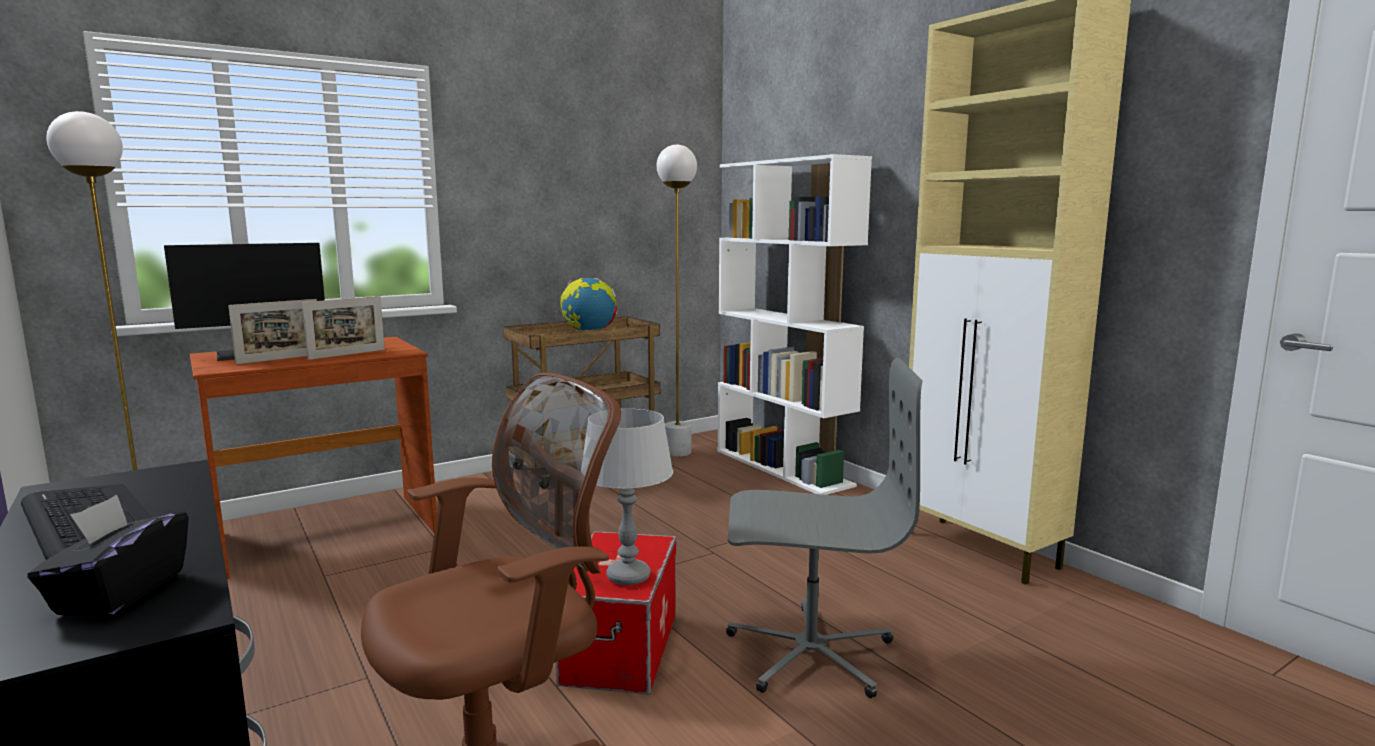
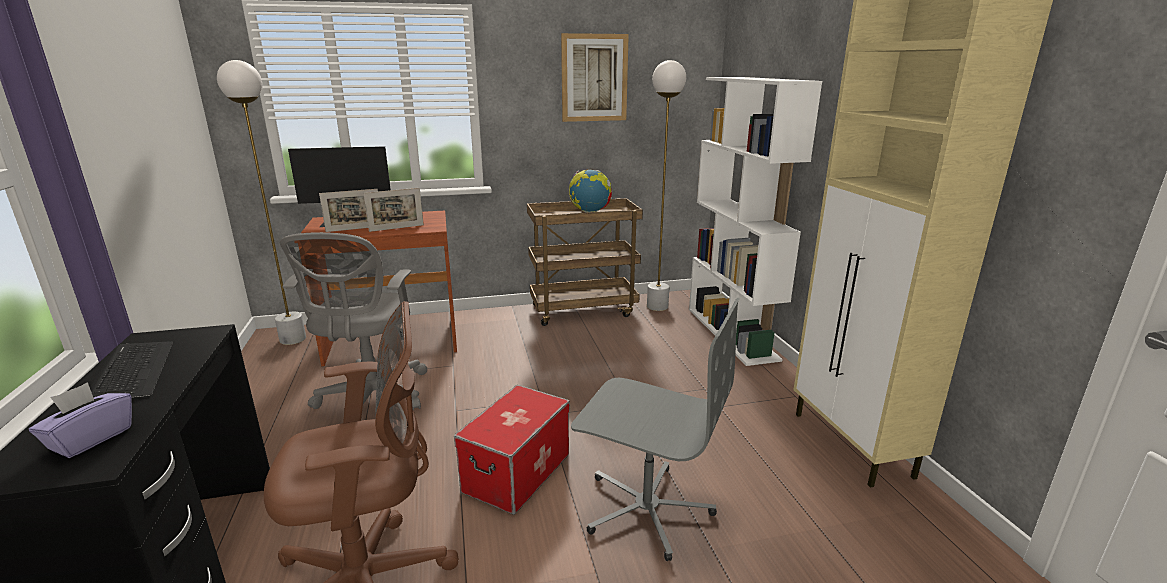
camera: 20 degrees right, 10 degrees up
(120, 593) = (91, 438): black tissue box -> purple tissue box
(340, 606) = (371, 400): none -> grey office chair
(582, 166) = (594, 78): none -> picture
(628, 577) = (511, 431): grey table lamp -> none

